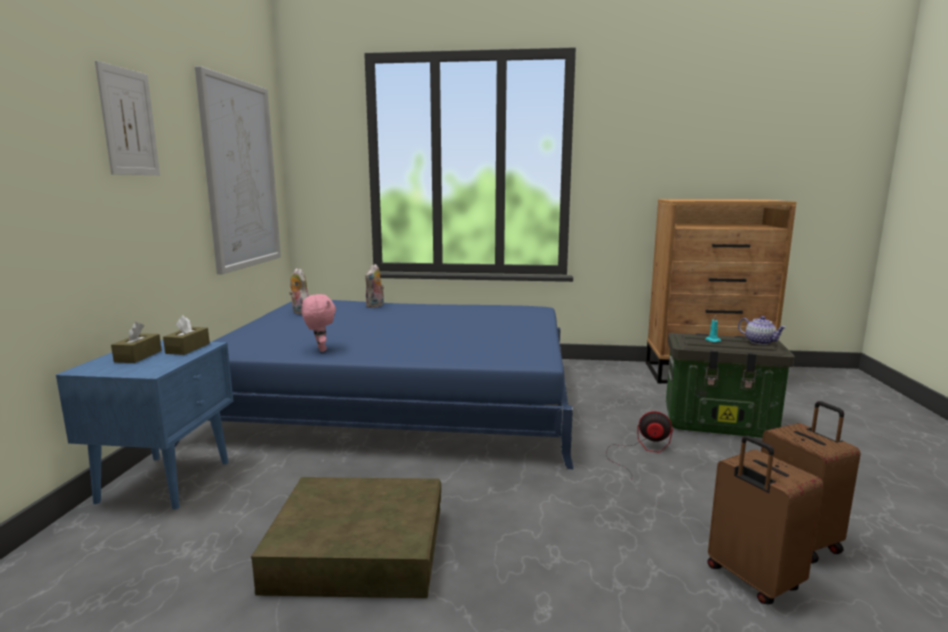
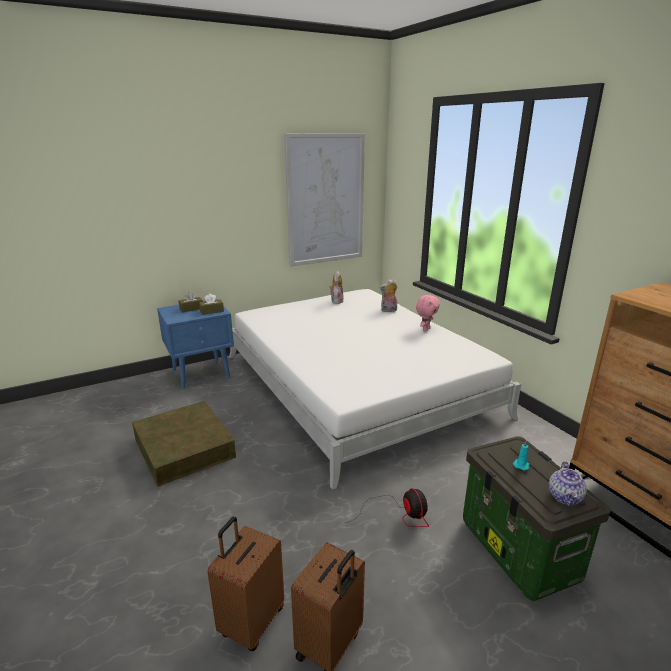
camera: 55 degrees right, 10 degrees up
(128, 122) = (220, 179): picture -> none
(320, 349) = (281, 333): pink plush toy -> pink plush toy (425, 329)
(400, 399) = (356, 384): blue bed -> white bed

